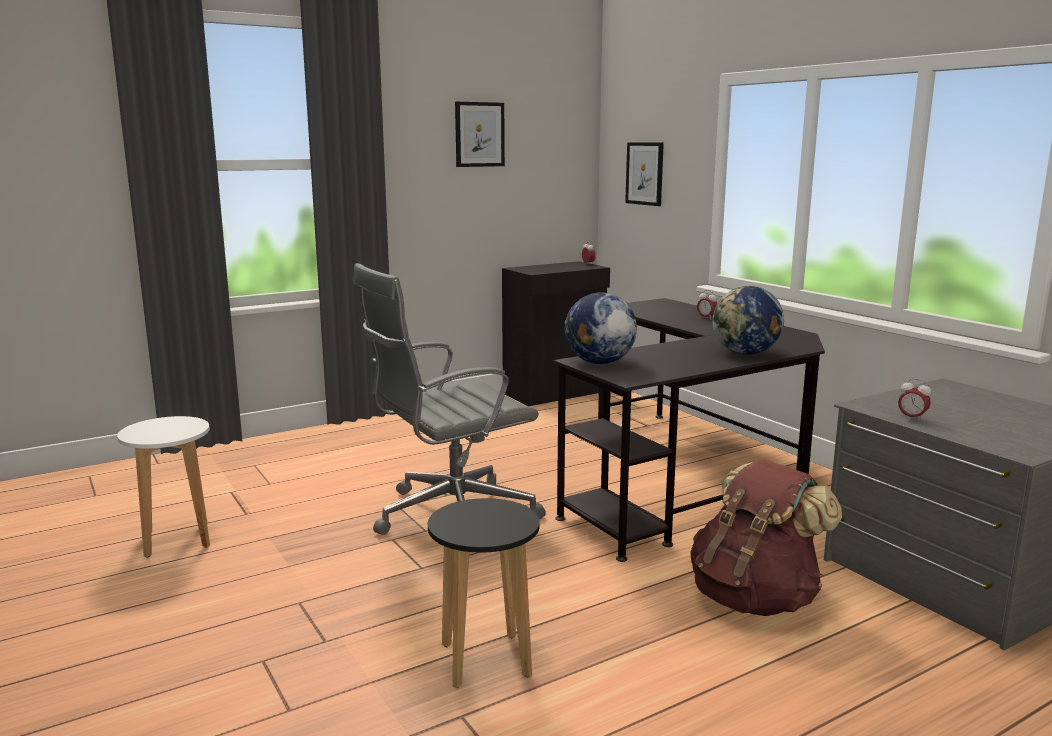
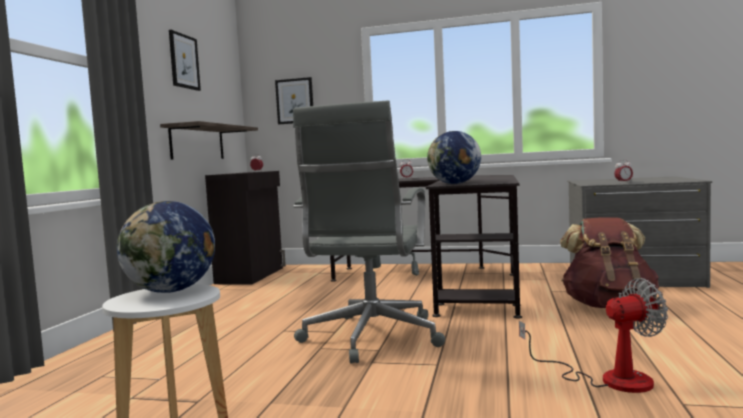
camera: 45 degrees left, 10 degrees down
(485, 660) = (608, 379): black stool -> fan
(494, 230) = (197, 143): none -> shelf
(745, 353) = (493, 177): globe -> globe (171, 291)

